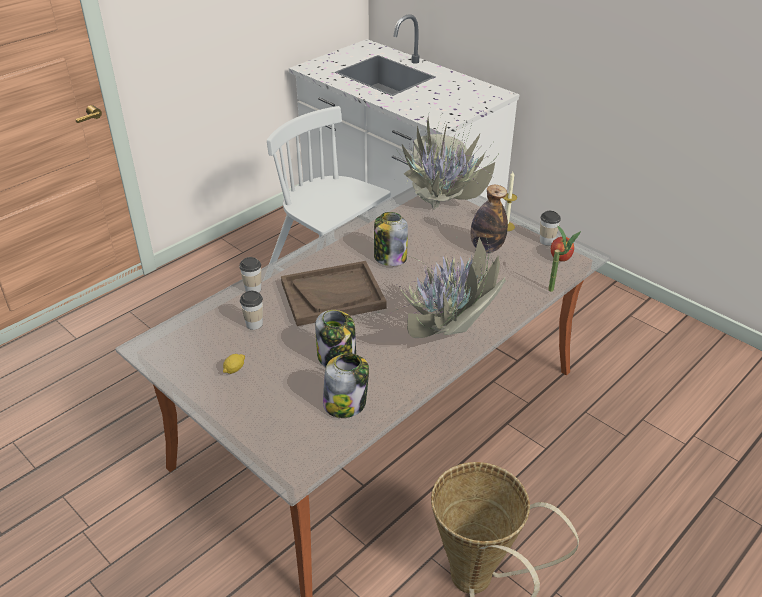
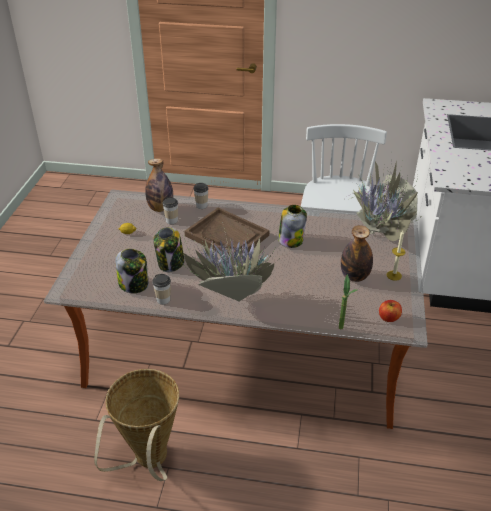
camera: 55 degrees right, 0 degrees up
(217, 322) = (160, 208): none -> bottle
(547, 241) = (401, 303): cup -> cup (163, 300)

